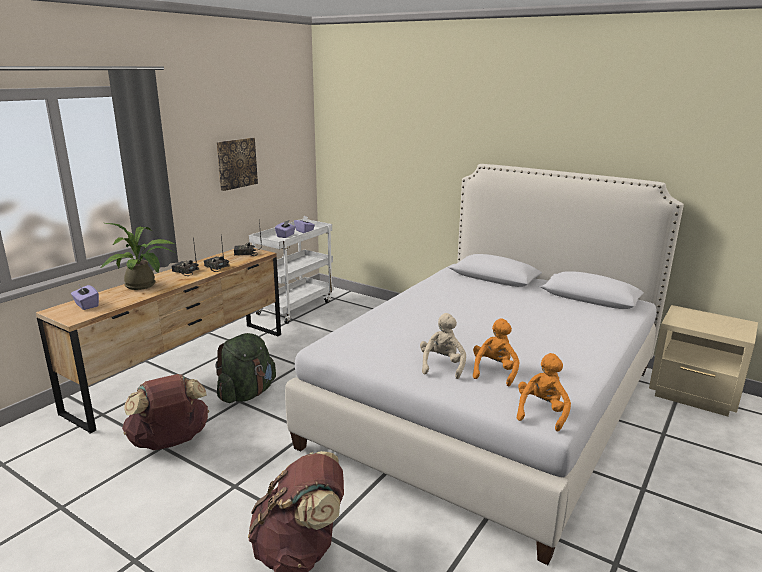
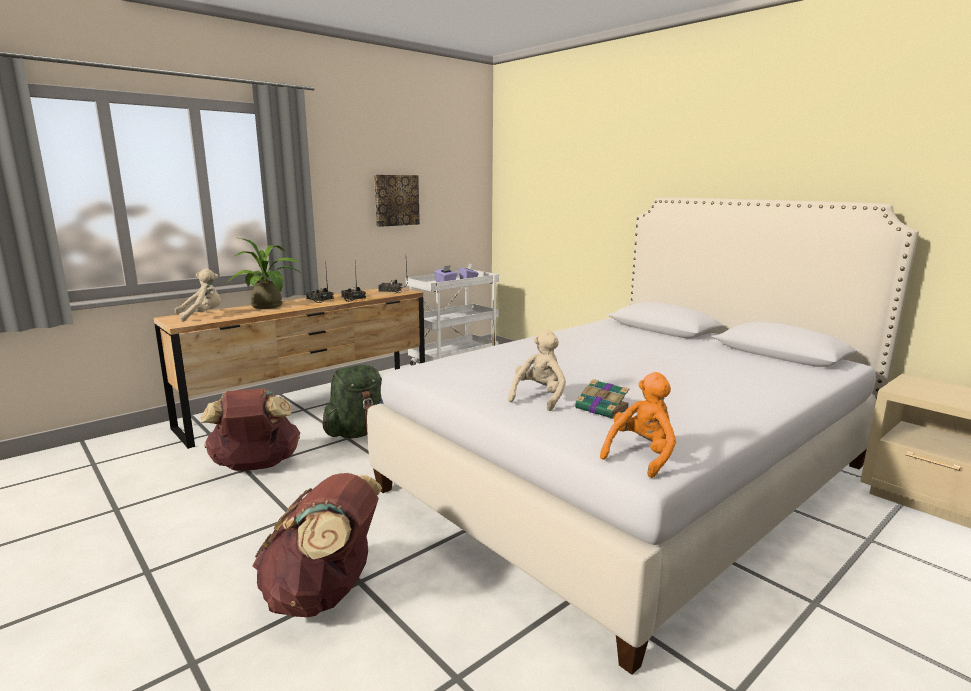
camera: 15 degrees right, 5 degrees down
(86, 305) = (202, 316): purple tissue box -> beige plush toy
(494, 372) = (603, 409): orange plush toy -> book

